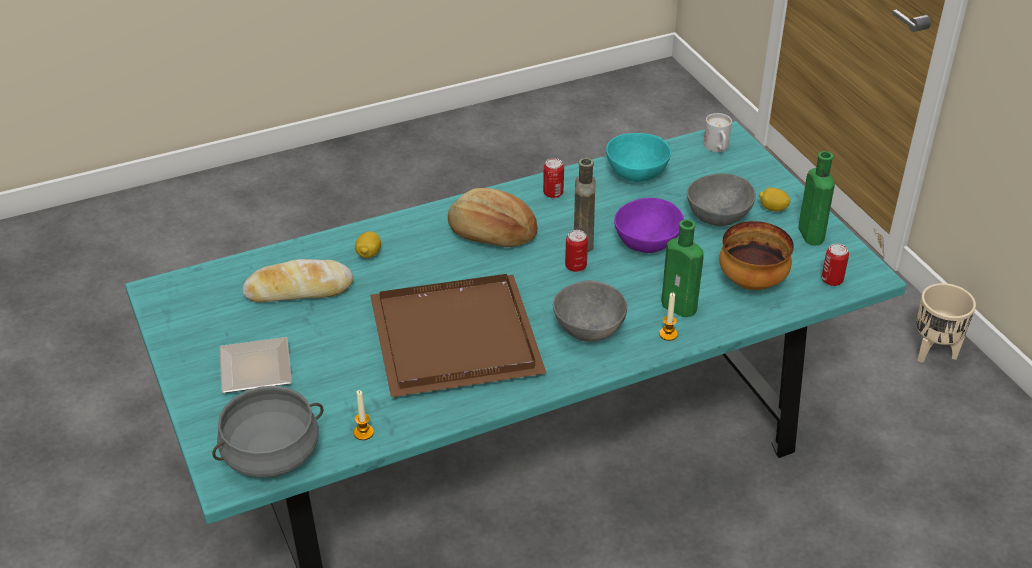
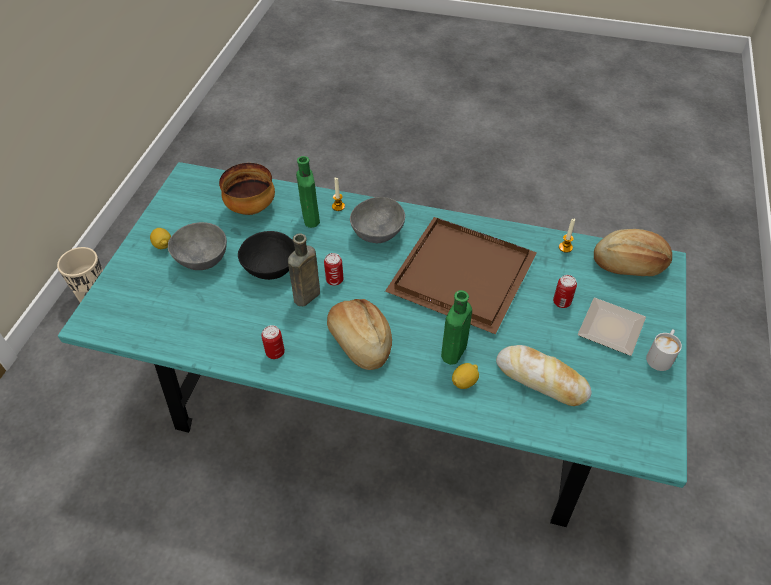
camera: 140 degrees left, 10 degrees up
(271, 454) = (629, 264): grey cooking pot -> bread
(635, 174) = (199, 331): turquoise bowl -> none
(648, 243) = (270, 268): purple bowl -> black bowl
(717, 148) = (112, 316): white mug -> white mug (660, 356)
(810, 233) = (172, 216): green bottle -> green bottle (453, 353)
(832, 280) = (210, 184): can -> can (561, 302)

